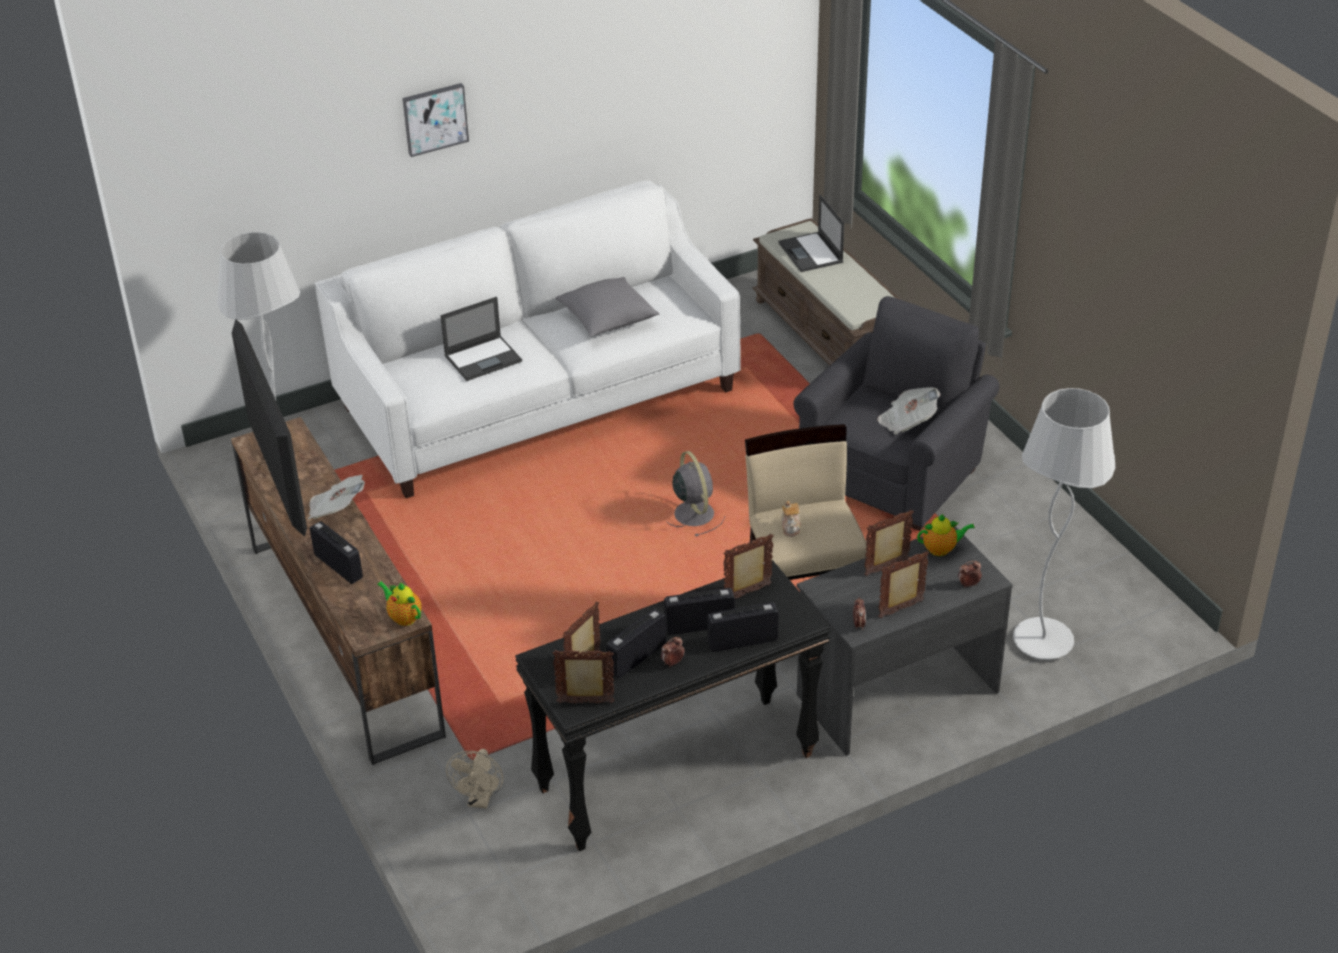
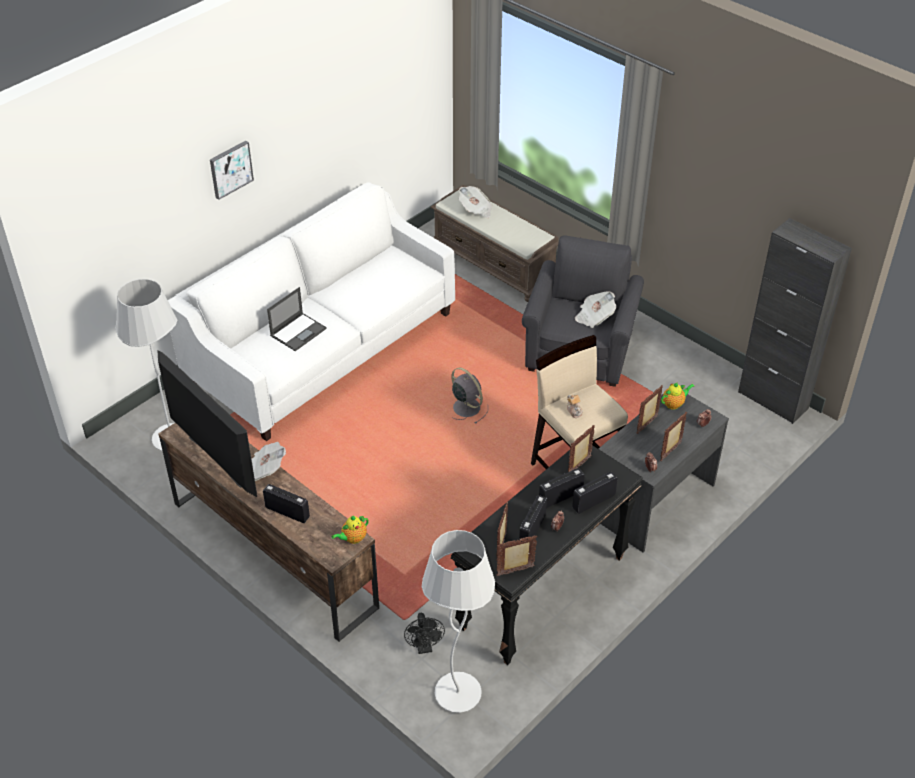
camera: 20 degrees left, 5 degrees up
(403, 617) = (353, 539): teapot -> teapot turned 60 degrees counterclockwise
(480, 800) = (424, 647): beige fan -> black fan
(608, 320) = (369, 286): grey pillow -> none
(811, 253) = (476, 210): laptop -> newspaper
(1043, 641) = (724, 444): white floor lamp -> white floor lamp (458, 693)
(1149, 599) = (773, 400): none -> black cabinet

